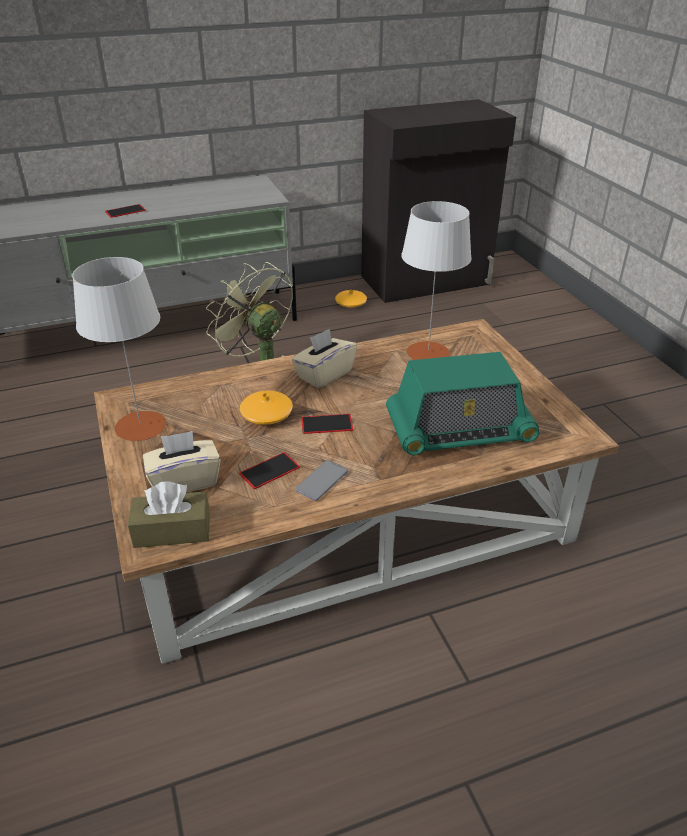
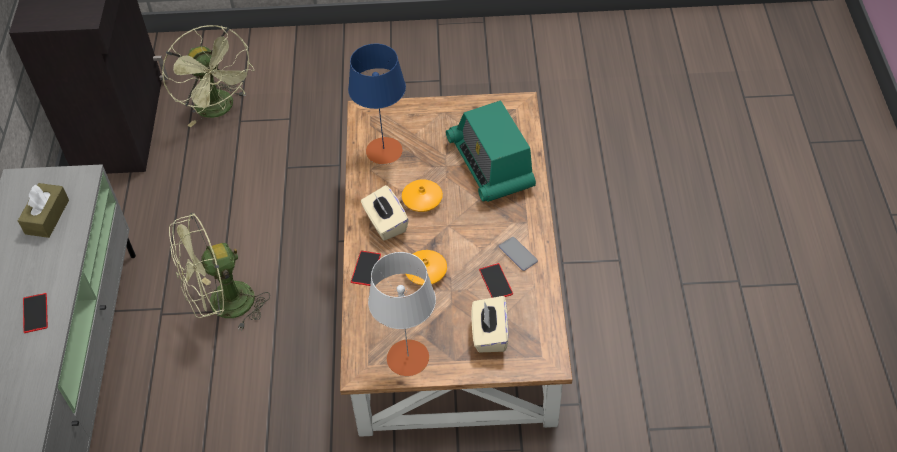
camera: 70 degrees left, 15 degrees up
(172, 531) = (540, 347): brown tissue box -> brown tissue box (47, 217)
(327, 424) = (453, 237): phone -> phone (366, 268)
(351, 303) = (128, 199): orange vase -> orange vase (422, 200)
(428, 353) = (384, 150): grey table lamp -> blue table lamp
(459, 430) = (491, 165): radio -> radio turned 150 degrees clockwise
(478, 318) = (219, 109): none -> green fan

